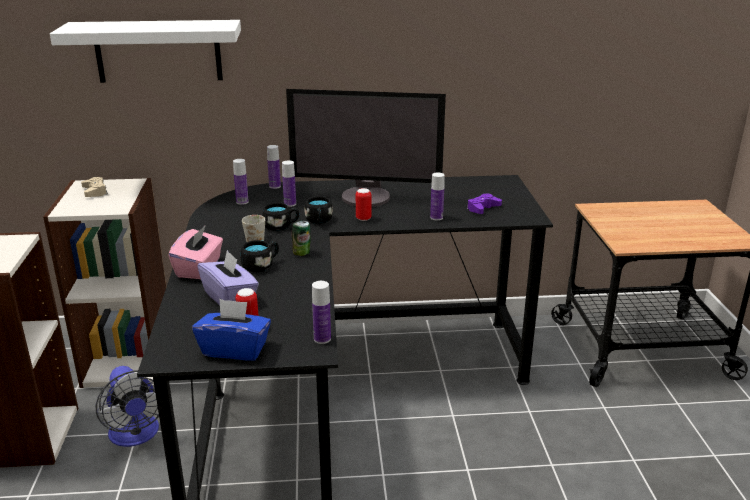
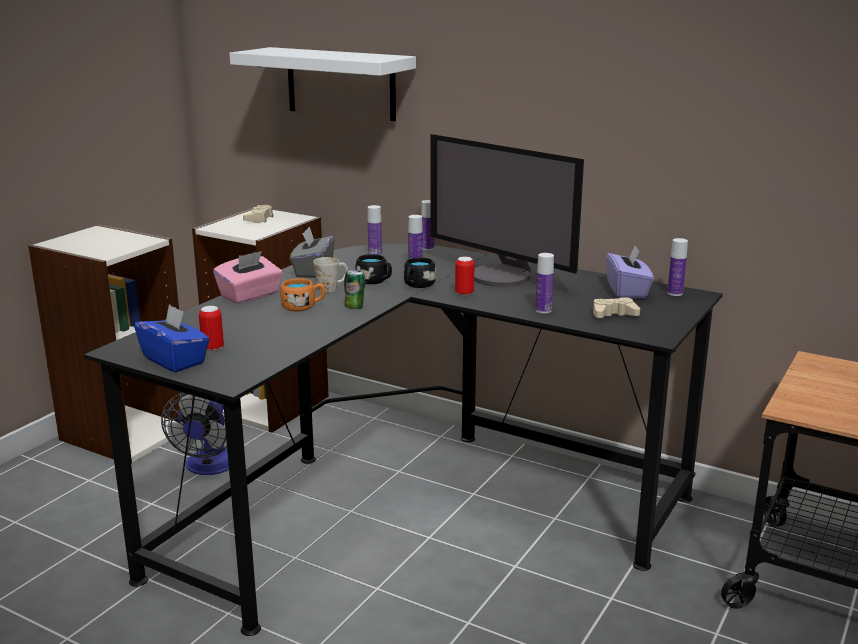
camera: 35 degrees right, 5 degrees down
(215, 230) = (313, 271): none -> grey tissue box
(230, 298) = (235, 323): purple tissue box -> purple tissue box (627, 291)
(261, 265) = (303, 307): black mug -> orange mug
(322, 339) = (253, 375): bottle -> bottle (675, 293)
(483, 208) = (613, 314): purple game controller -> beige game controller

